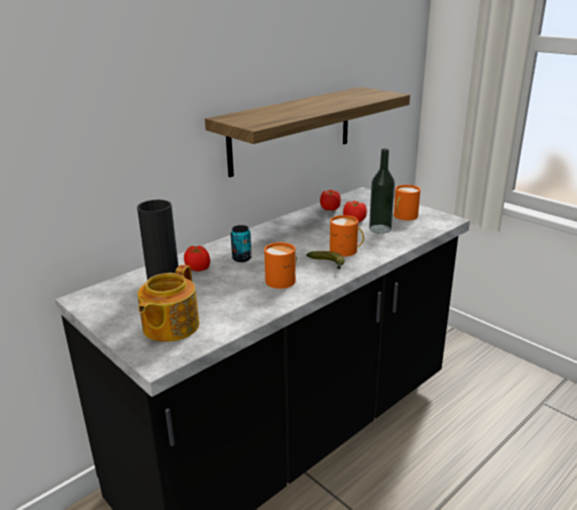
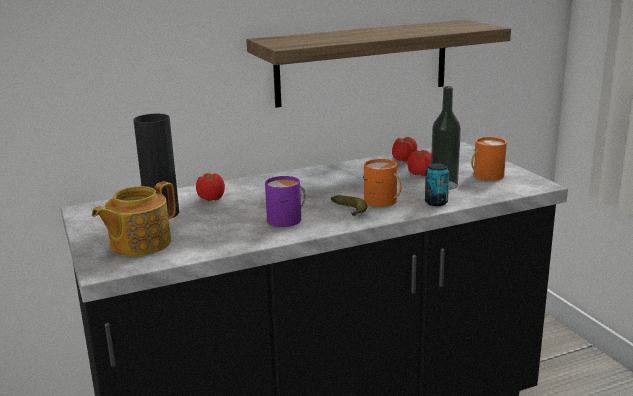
camera: 20 degrees right, 5 degrees down
(241, 258) = (263, 195): can -> can (436, 202)
(283, 279) = (288, 219): orange mug -> purple mug

